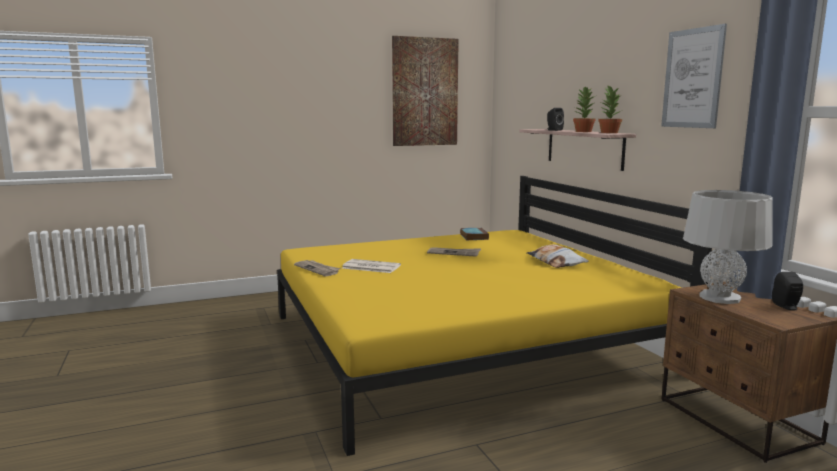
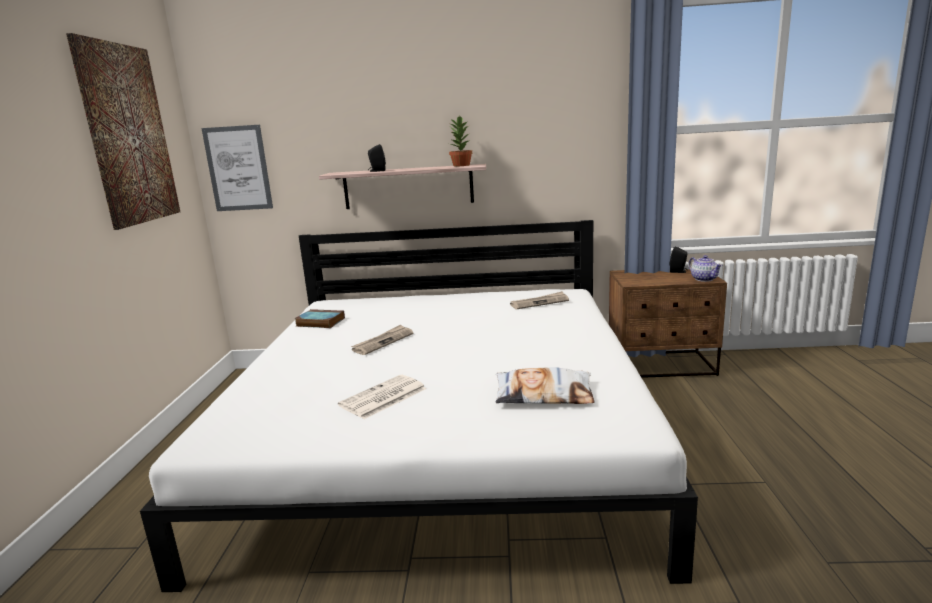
camera: 65 degrees left, 5 degrees up
(317, 269) = (349, 439): newspaper -> newspaper (539, 302)
(462, 343) = (443, 437): yellow bed -> white bed
(556, 262) = (472, 308): pillow -> pillow (544, 395)
(583, 131) = (427, 168): potted plant -> none
(692, 78) = (548, 107): picture -> picture (238, 168)
(719, 298) = (652, 280): grey table lamp -> none
(774, 319) = (704, 279): none -> teapot

